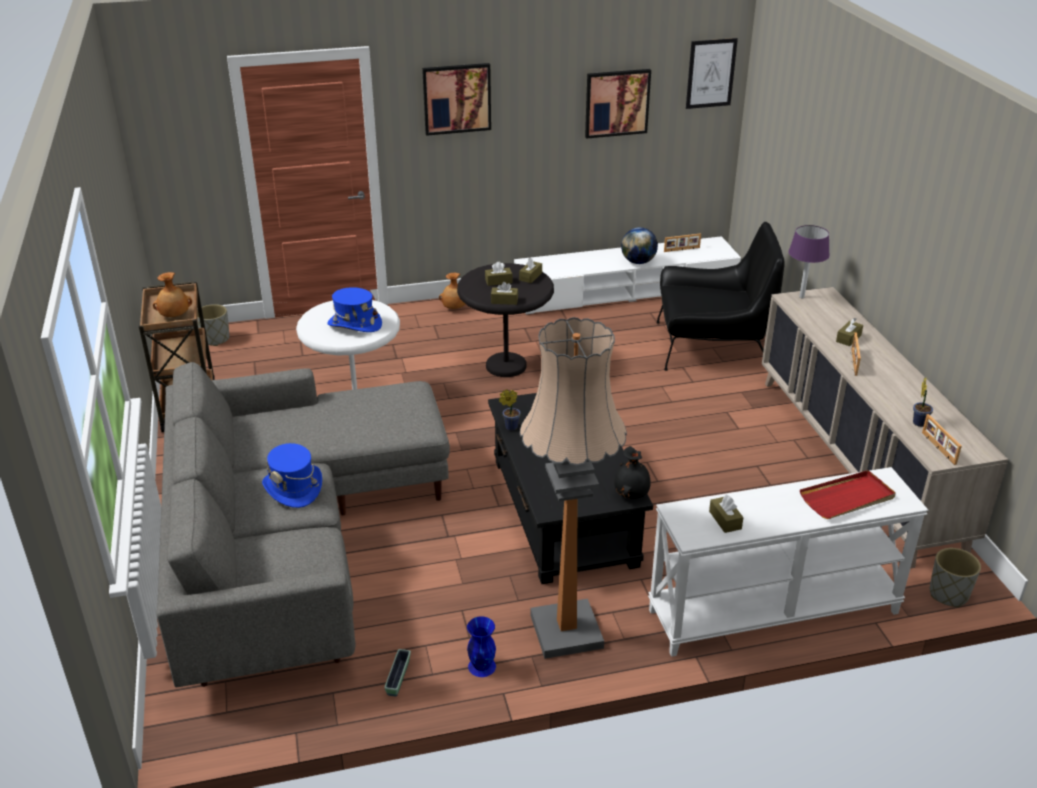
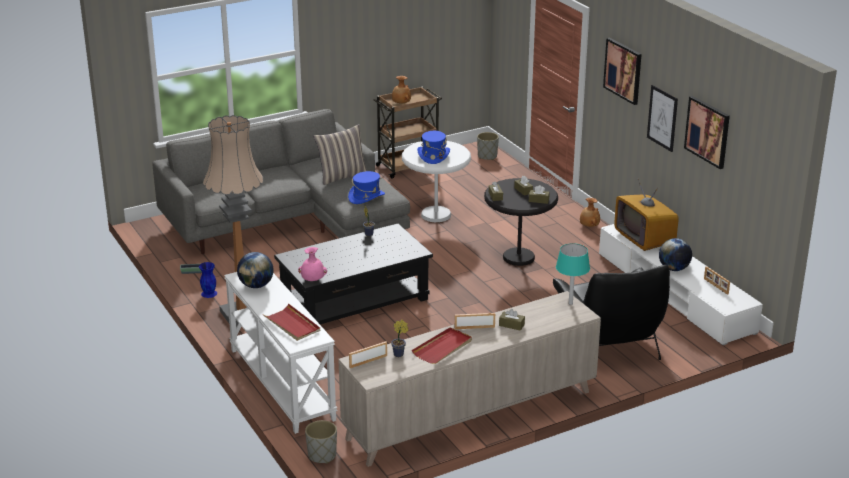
camera: 75 degrees right, 5 degrees down
(293, 488) = (276, 181): blue hat -> blue hat (366, 197)
(318, 422) = (342, 176): none -> pillow
(565, 263) = (644, 238): none -> television
(632, 494) = (313, 280): black vase -> pink vase
(711, 73) = (769, 145): picture -> picture (662, 118)
(725, 520) = (256, 285): brown tissue box -> globe
(801, 297) = (570, 303): purple table lamp -> turquoise table lamp
(902, 390) = (443, 348): none -> red tray

